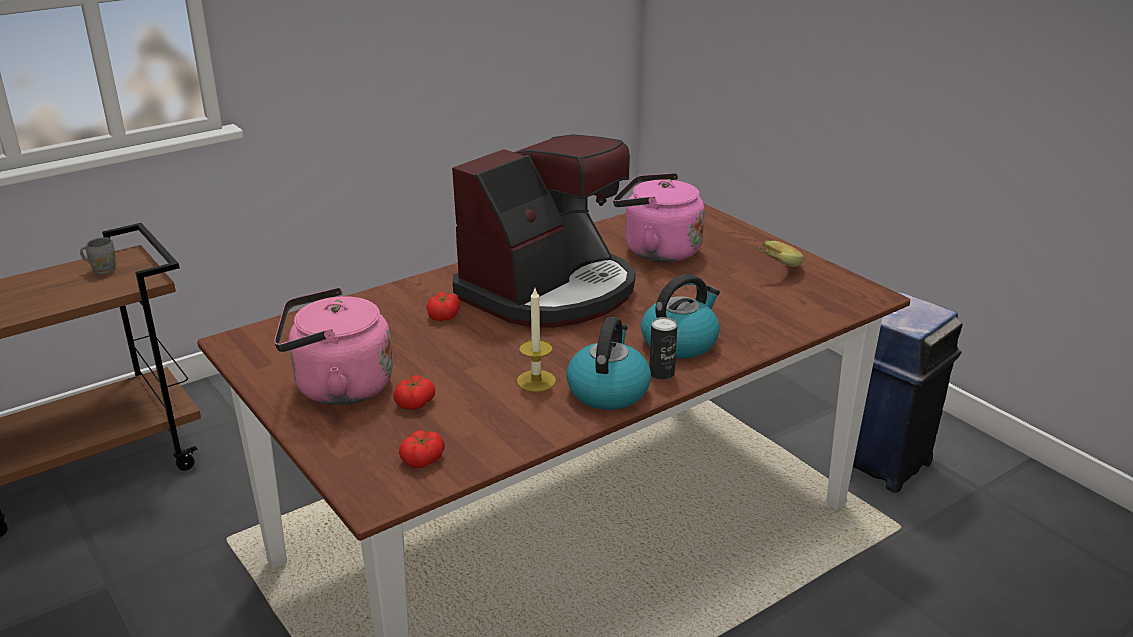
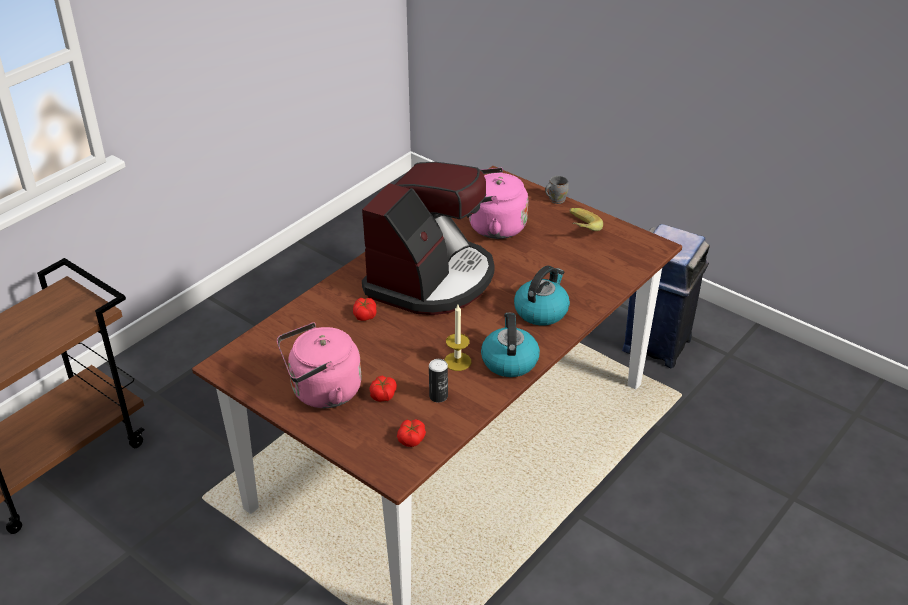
camera: 15 degrees left, 10 degrees up
(103, 269) = (53, 306): grey mug -> grey mug (555, 199)
(661, 373) = (539, 340): can -> can (438, 396)

